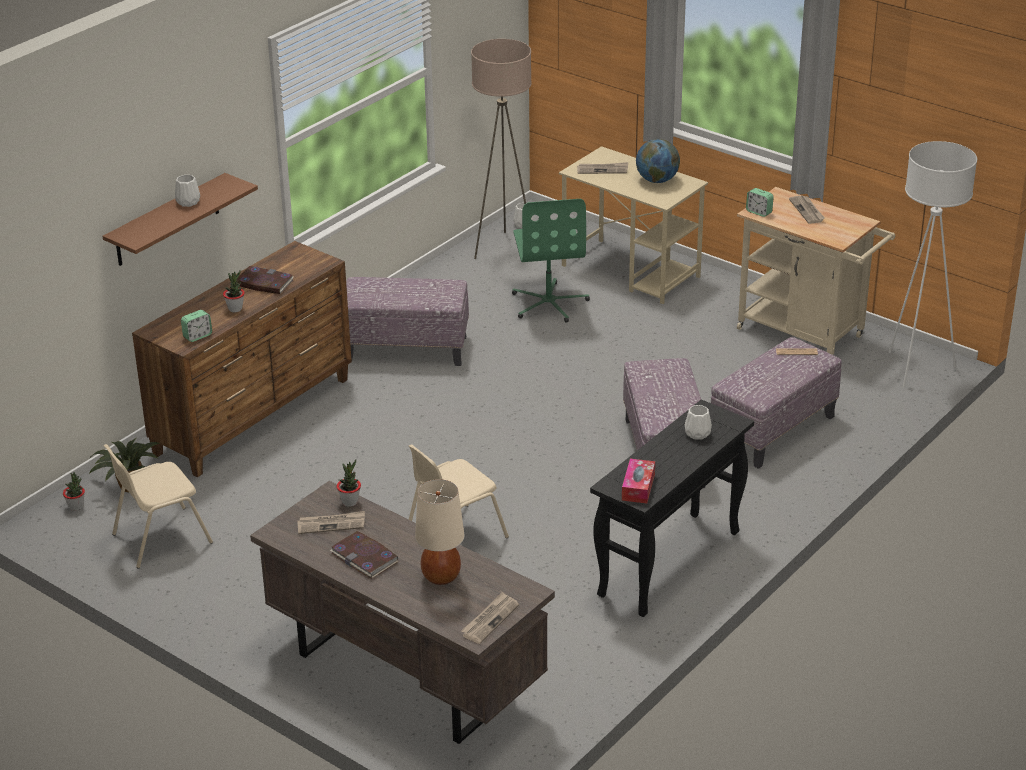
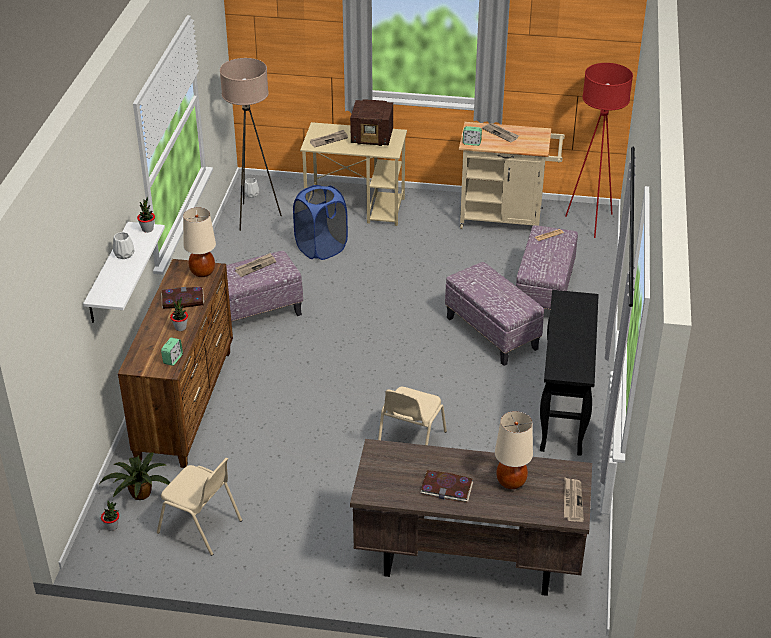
camera: 30 degrees left, 5 degrees up
(160, 538) = (201, 527): beige chair -> beige chair turned 90 degrees counterclockwise
(167, 221) = (108, 274): brown shelf -> white shelf
(312, 262) = (203, 272): none -> beige table lamp
(331, 524) = (399, 472): newspaper -> newspaper (255, 266)
(350, 502) = (396, 449): potted plant -> potted plant (147, 229)
(549, 303) = (321, 248): green office chair -> blue laundry basket
(638, 487) = (573, 367): tissue box -> none
(657, 180) = (373, 137): globe -> radio
(697, 433) = (572, 315): white vase -> none
(916, 369) = (591, 222): white floor lamp -> red floor lamp

